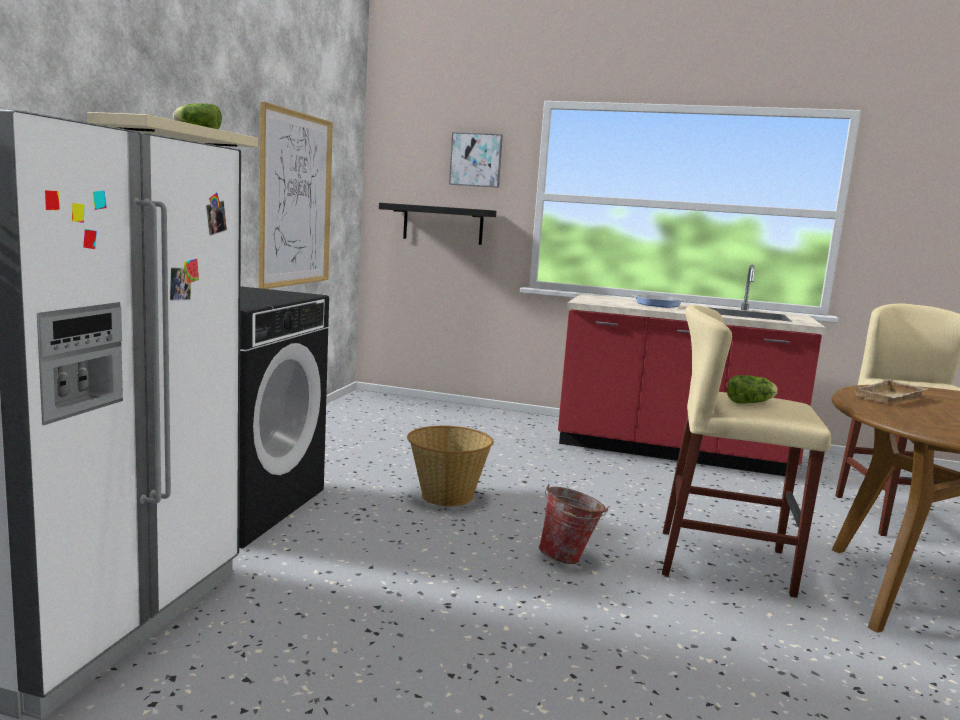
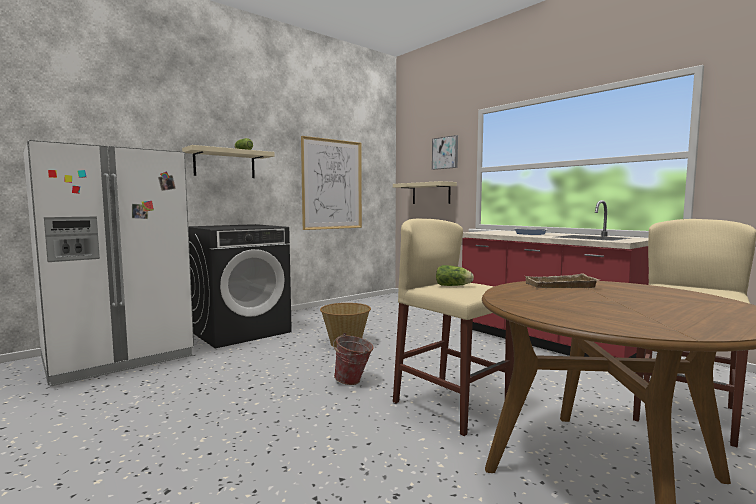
camera: 35 degrees right, 5 degrees down
(443, 224) = (431, 193): black shelf -> beige shelf

